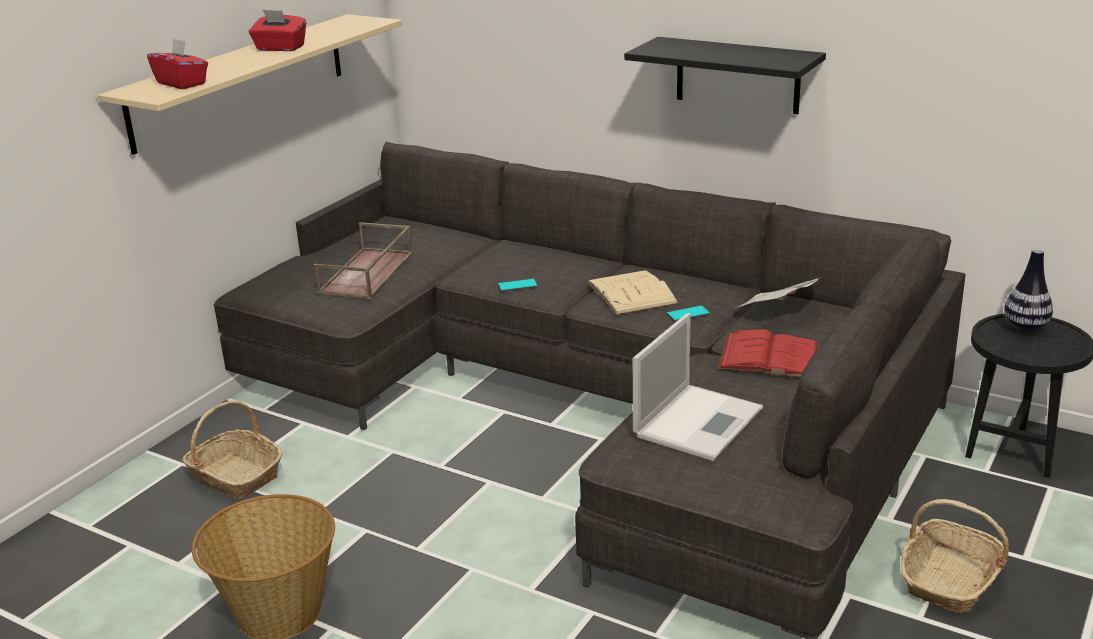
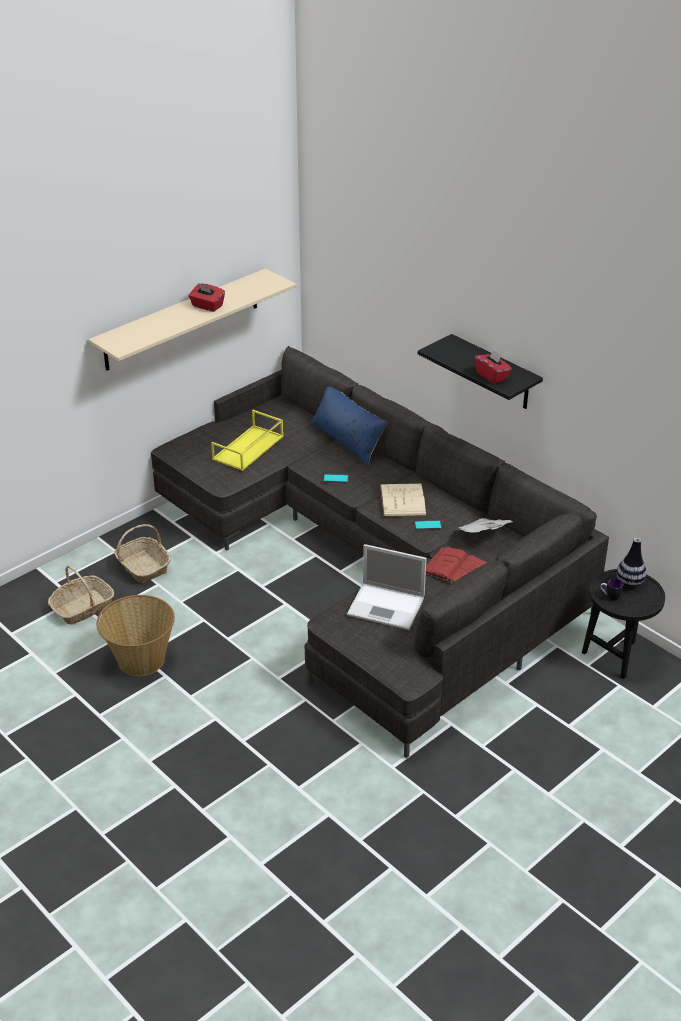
camera: 15 degrees right, 10 degrees up
(182, 83) = (137, 337): red tissue box -> red tissue box (492, 376)
(367, 274) = (248, 448): brown tray -> yellow tray
(508, 244) = (347, 440): none -> blue pillow
(699, 421) = (387, 606): laptop -> laptop turned 60 degrees clockwise
(950, 580) = (515, 728): basket -> basket (82, 608)
(1013, 348) = (610, 597): none -> mug

